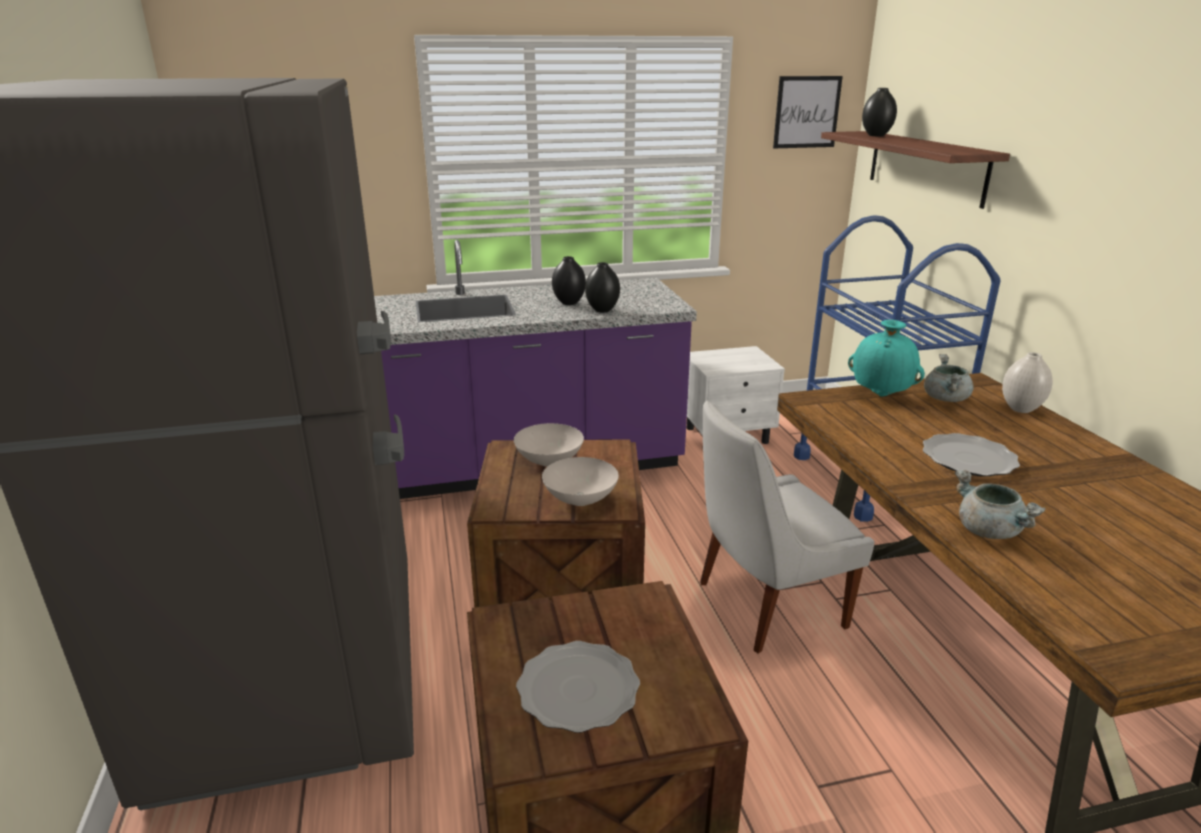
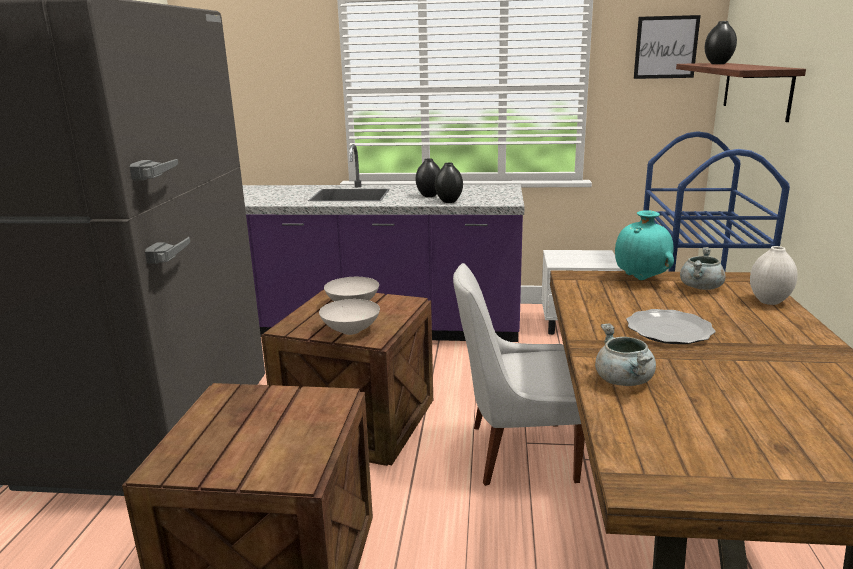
camera: 20 degrees right, 5 degrees down
(577, 689) = (232, 442): plate -> none

